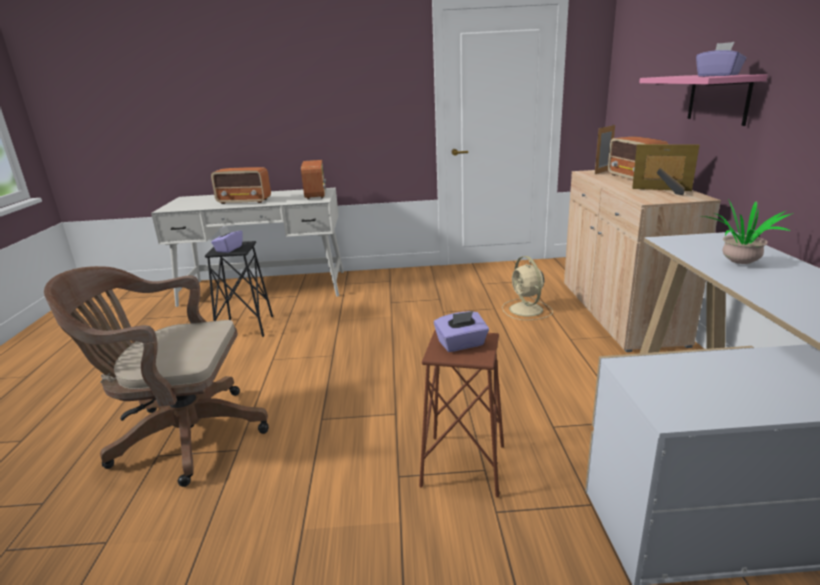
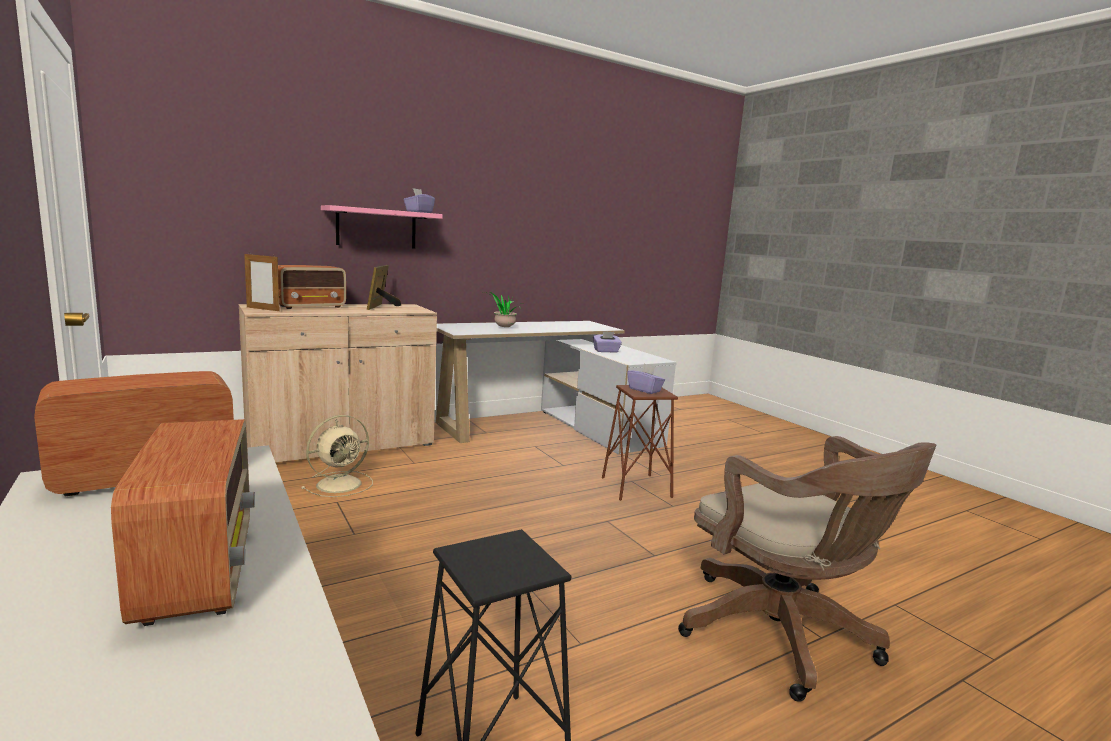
camera: 120 degrees left, 10 degrees down
(229, 249) = (514, 557): purple tissue box -> purple tissue box (606, 351)

